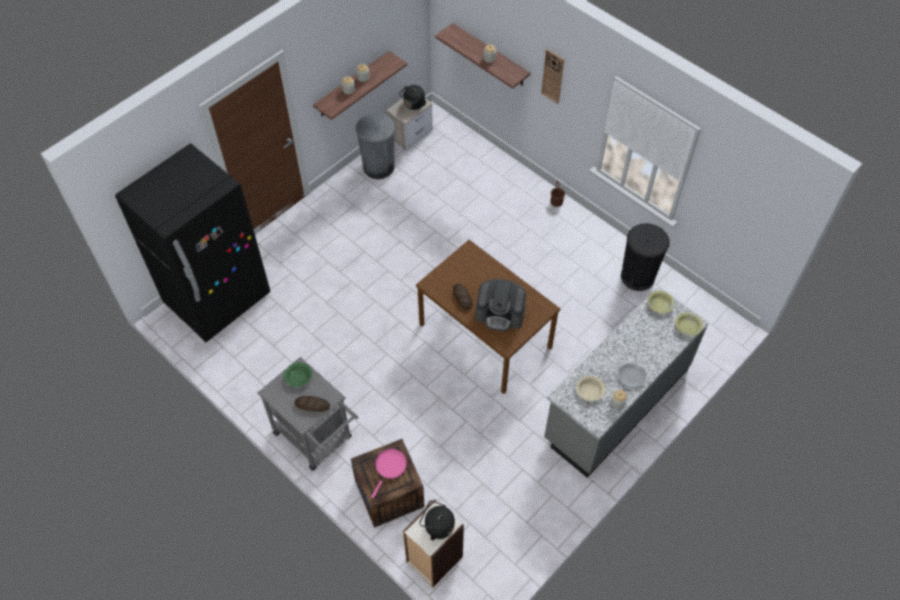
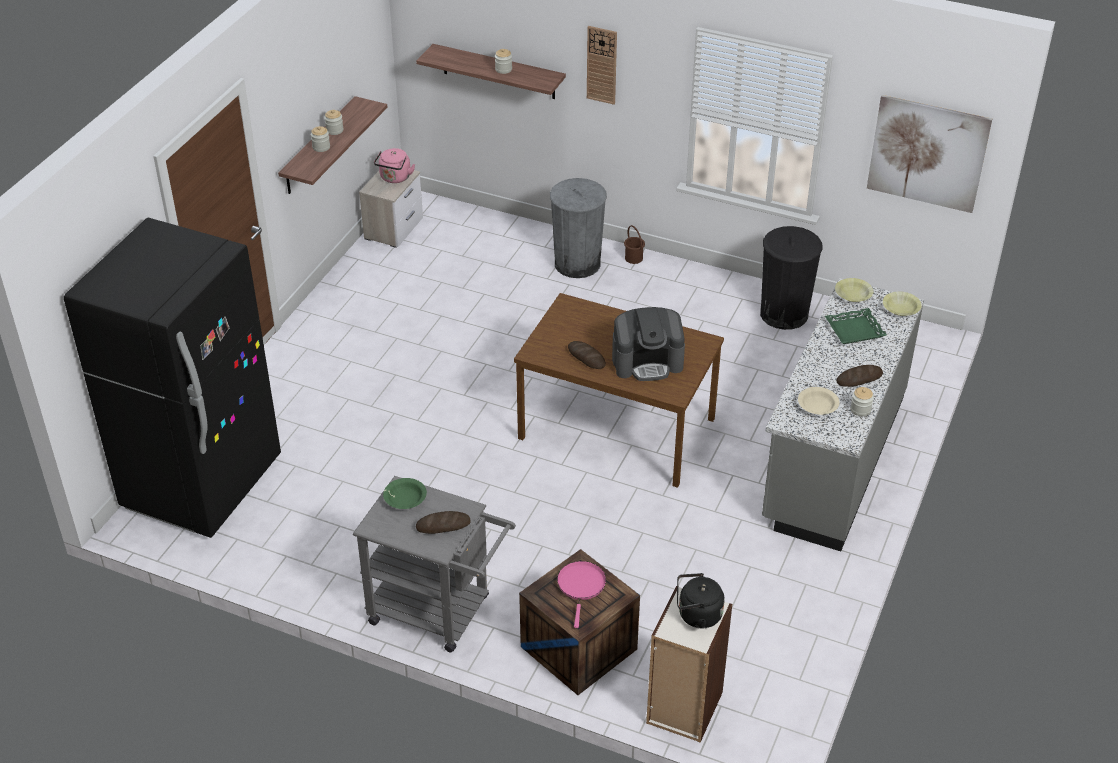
camera: 20 degrees left, 15 degrees down
(378, 167) = (367, 274): grey trash can -> grey trash can (577, 264)
(413, 105) = (395, 178): black kettle -> pink kettle
(629, 376) = (859, 378): frying pan -> bread
(646, 334) = (854, 330): none -> green tray
(753, 215) = (927, 153): none -> picture

